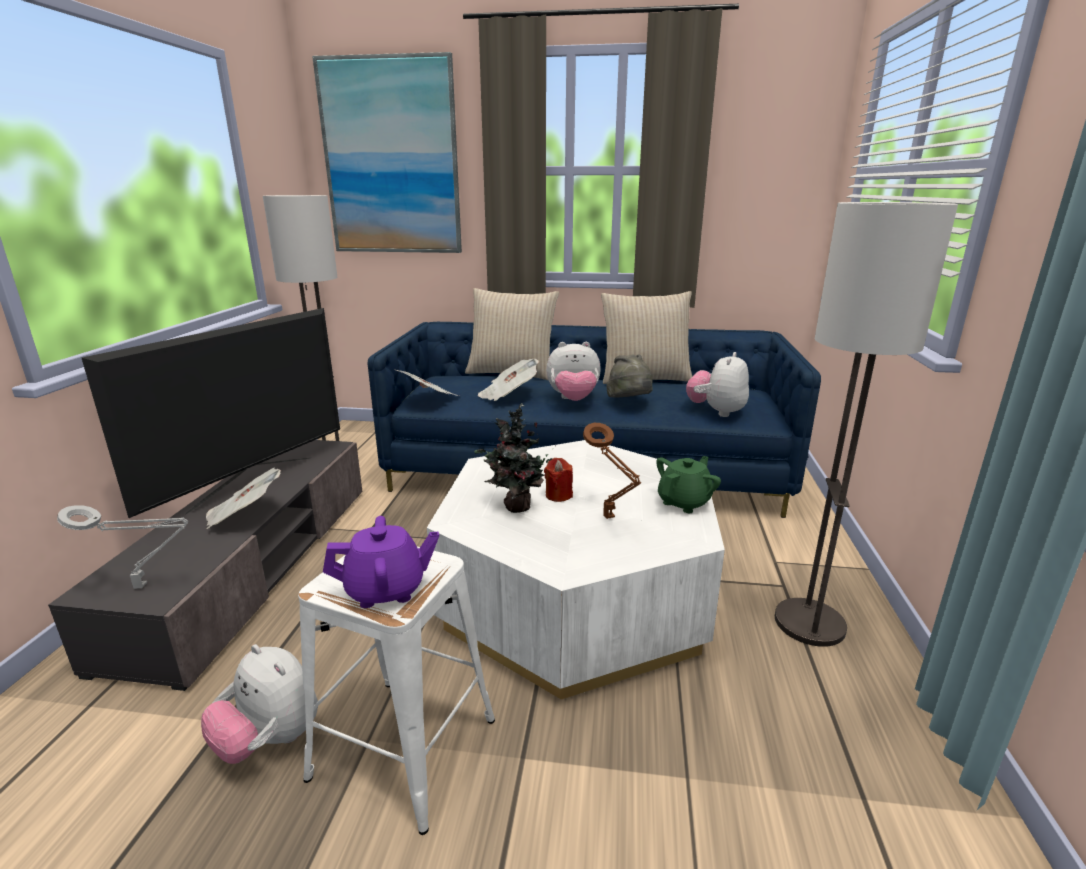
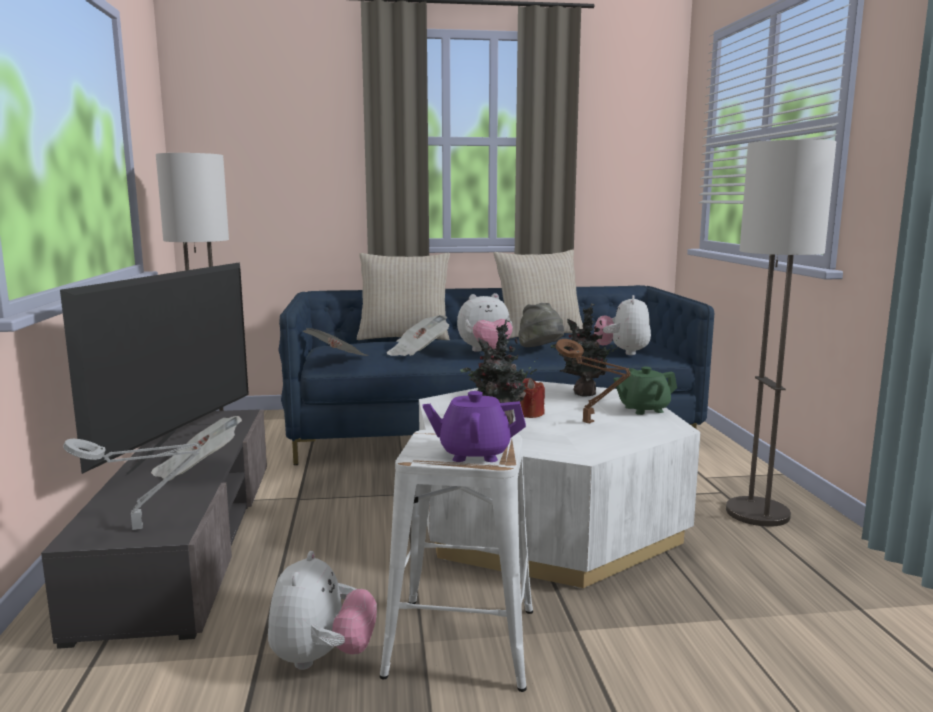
camera: 15 degrees left, 10 degrees down
(270, 741) = (322, 658): plush toy -> plush toy turned 105 degrees counterclockwise
(386, 590) = (474, 454): purple teapot -> purple teapot turned 150 degrees counterclockwise
(391, 158) = (262, 127): picture -> none
(635, 470) = (583, 394): none -> potted plant
(684, 502) = (643, 409): green teapot -> green teapot turned 135 degrees counterclockwise

